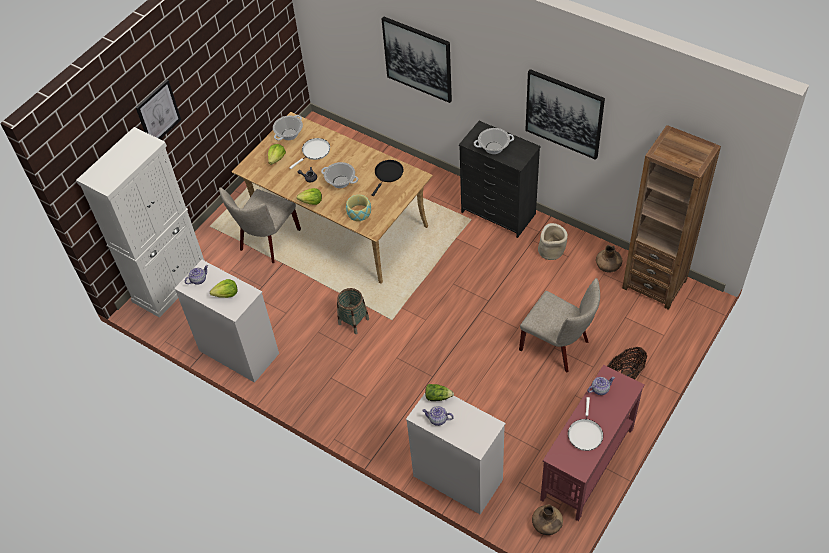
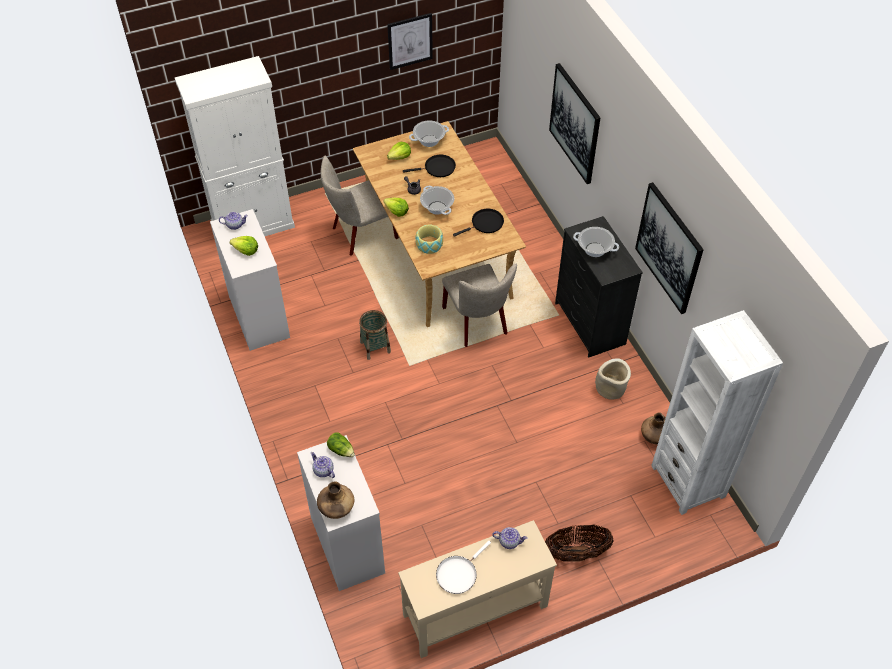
camera: 30 degrees right, 0 degrees up
(158, 113) = (295, 55): picture -> picture (410, 41)
(314, 152) = (437, 168): white frying pan -> black frying pan
(546, 525) = (389, 642): brown vase -> brown vase (336, 508)
(558, 346) = (541, 483): beige chair -> beige chair (477, 323)
(587, 463) = (474, 610): red console table -> beige console table
(654, 284) = (688, 481): brown bookcase -> white bookcase

